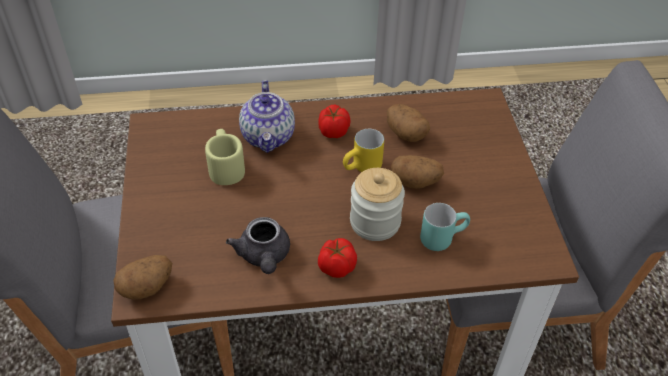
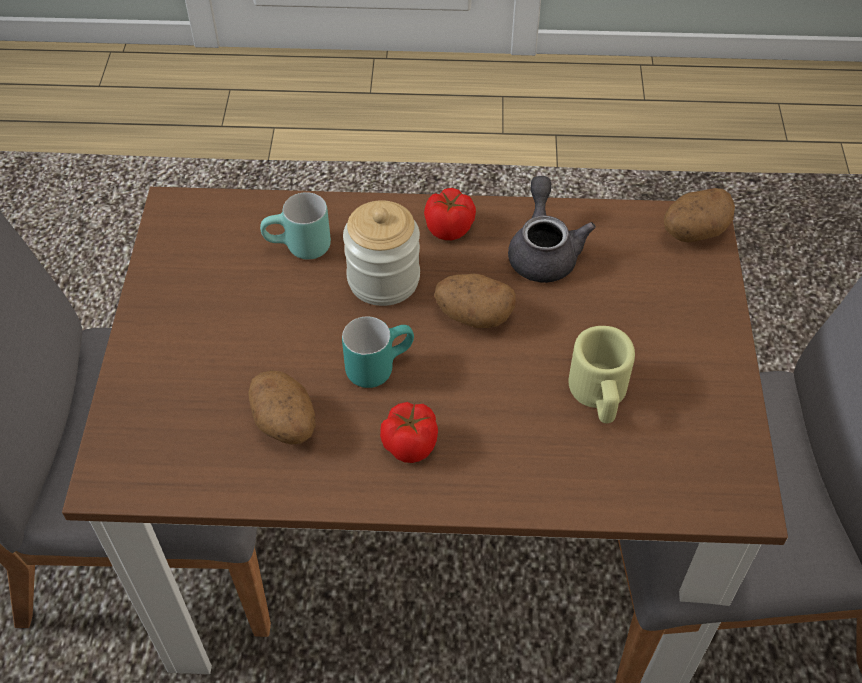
camera: 170 degrees left, 5 degrees up
(269, 137) = (525, 446): teapot -> none
(363, 169) = (378, 364): yellow mug -> turquoise mug
(415, 182) = (304, 333): potato -> potato (473, 315)

